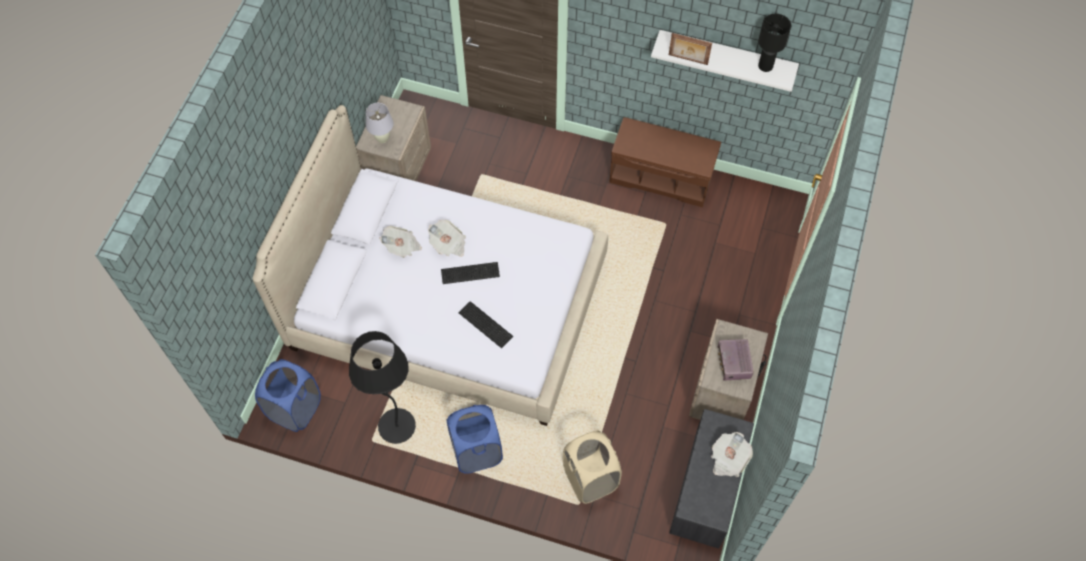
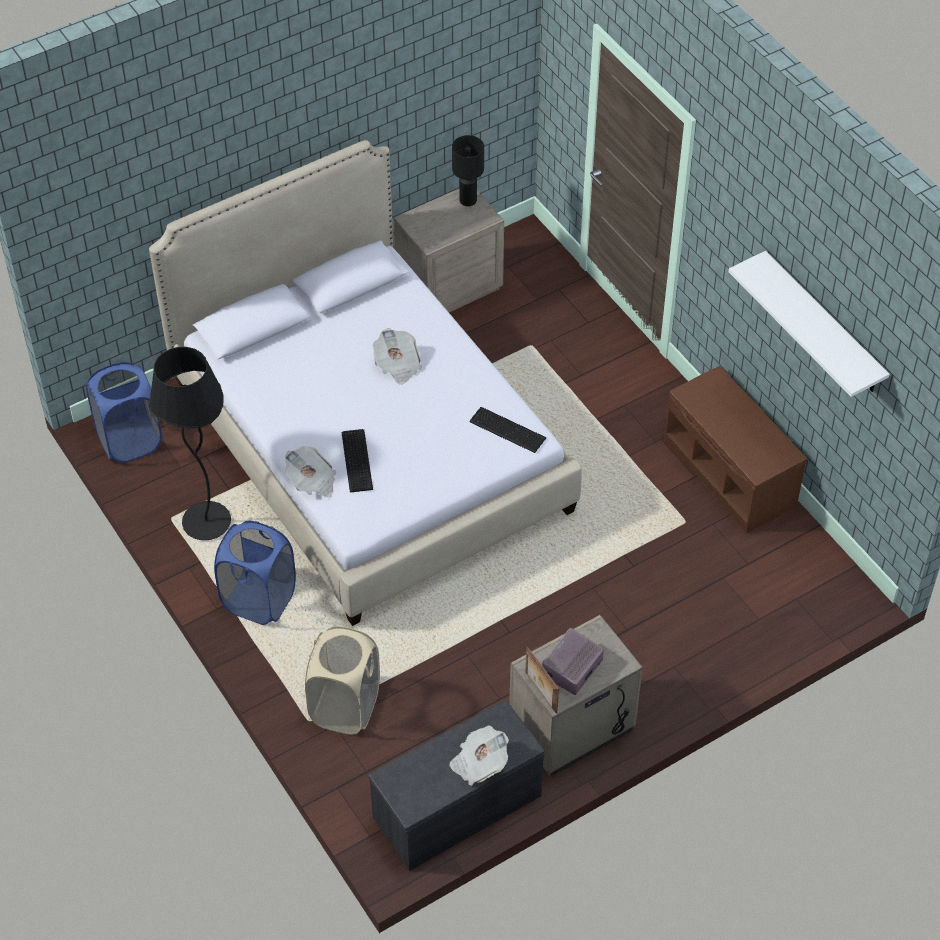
camera: 40 degrees right, 10 degrees down
(382, 139) = (429, 225): white table lamp -> none
(402, 247) = (350, 338): newspaper -> newspaper (312, 481)
(469, 272) = (391, 403): keyboard -> keyboard (507, 428)
(687, 60) = (763, 296): picture frame -> picture frame (540, 692)
(765, 66) = (845, 353): black table lamp -> black table lamp (467, 200)

